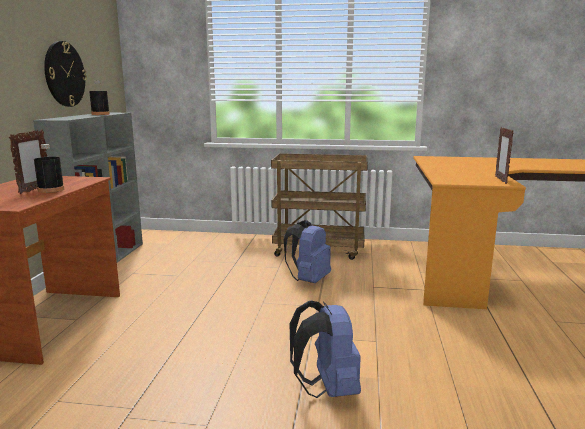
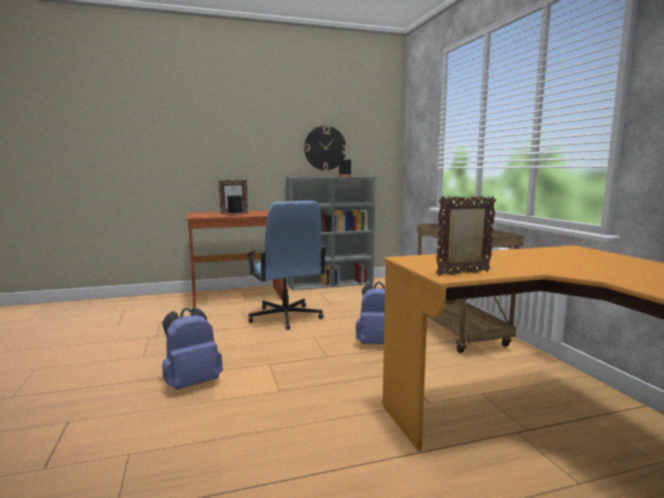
camera: 65 degrees right, 5 degrees down
(184, 305) = (285, 317): none -> blue office chair

